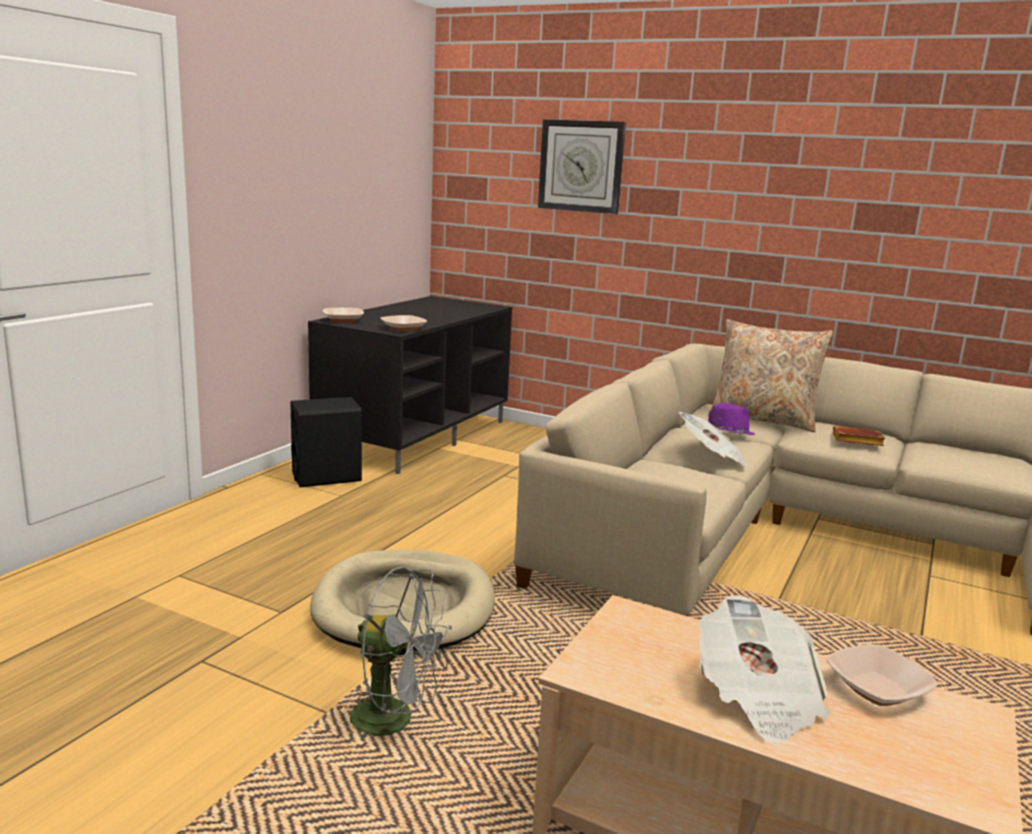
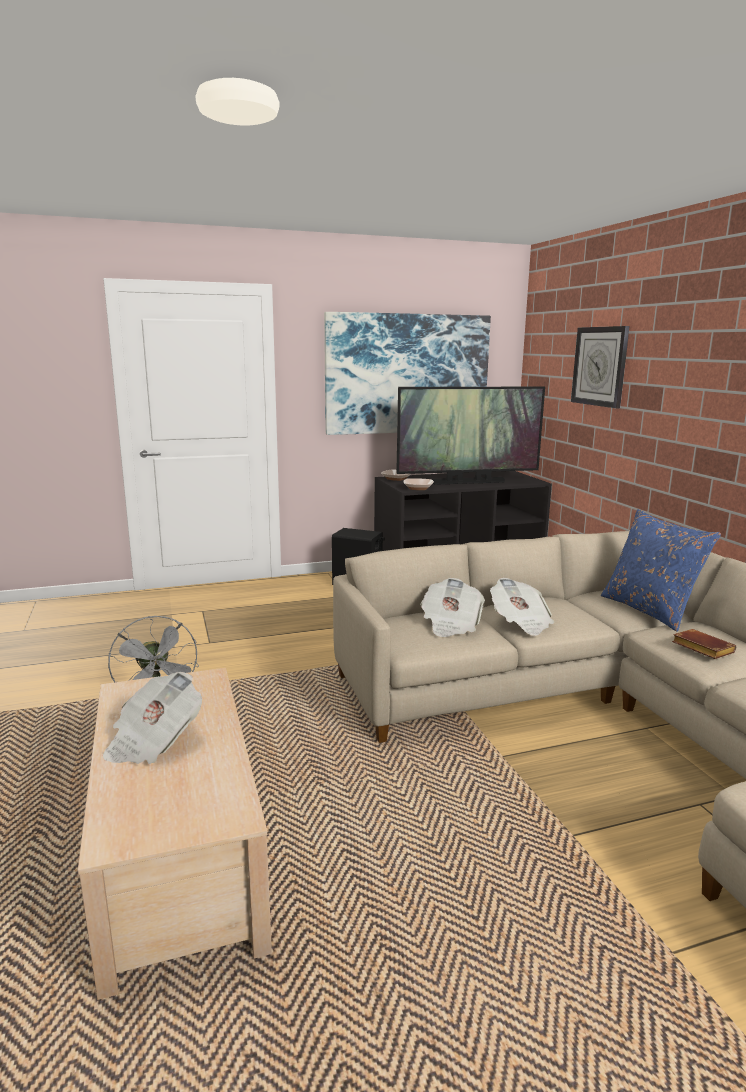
camera: 45 degrees right, 0 degrees up
(334, 171) = (407, 374): none -> picture
(405, 607) = (264, 662): beige dog bed -> none
(430, 314) = (467, 481): none -> television
(674, 476) = (450, 624): none -> newspaper
(727, 434) = (582, 611): purple hat -> none
(763, 420) = (650, 610): beige pillow -> blue pillow
(877, 689) = (221, 773): bowl -> none

